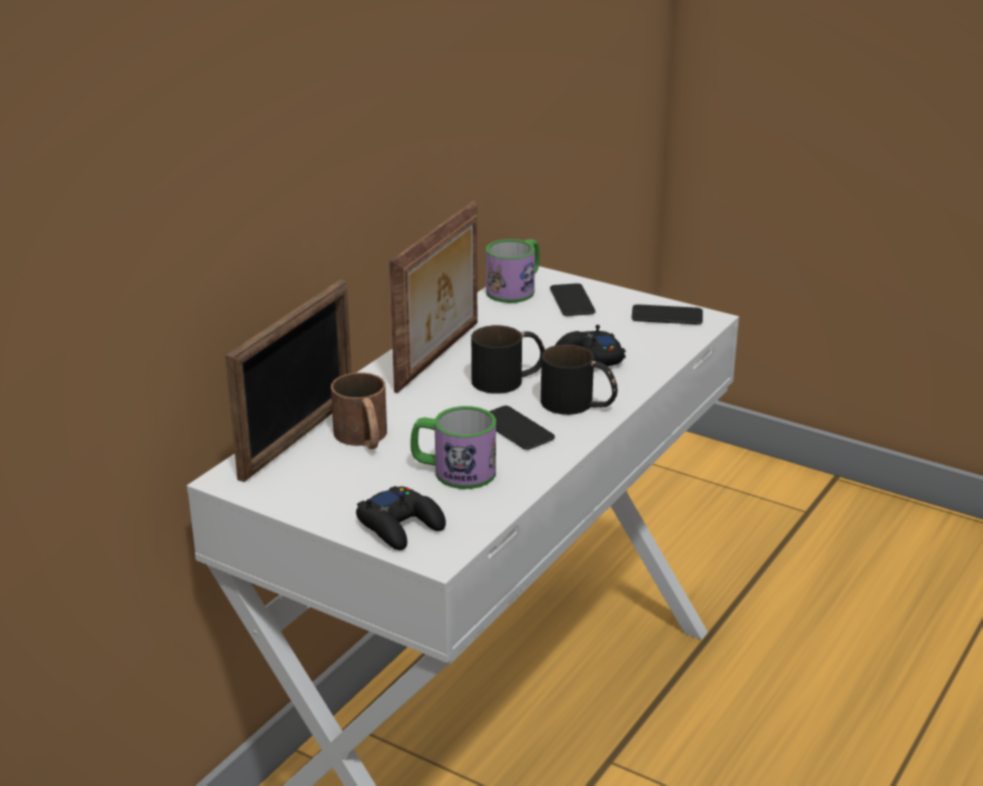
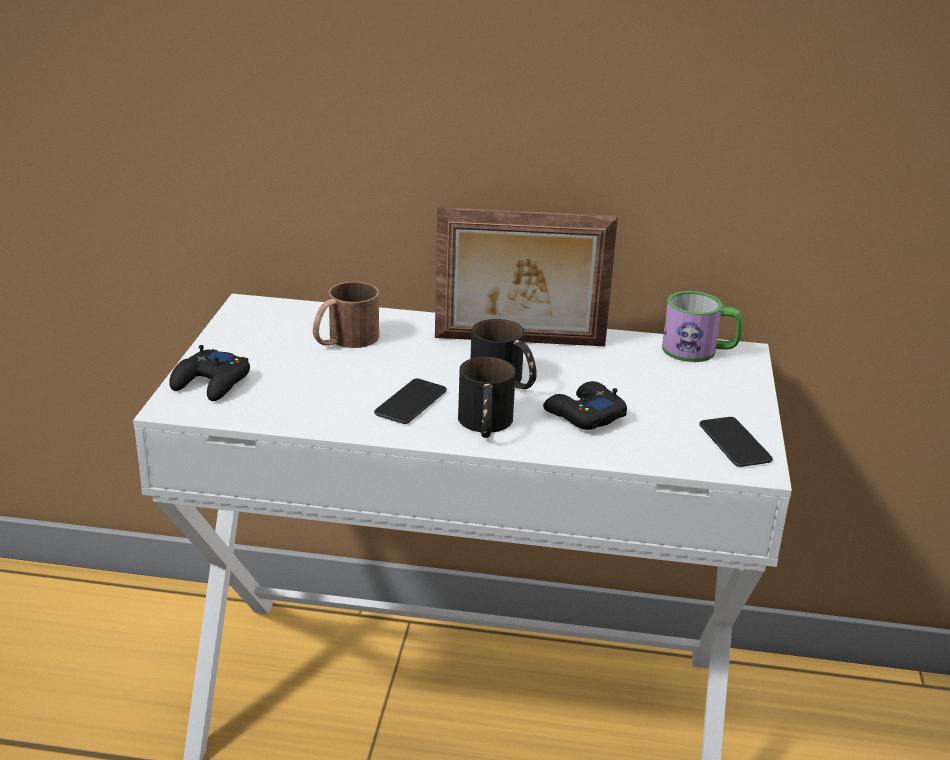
camera: 65 degrees right, 0 degrees up
(298, 437) = (328, 315): picture frame -> none
(453, 471) = (314, 388): mug -> none
(572, 301) = (707, 384): phone -> none

